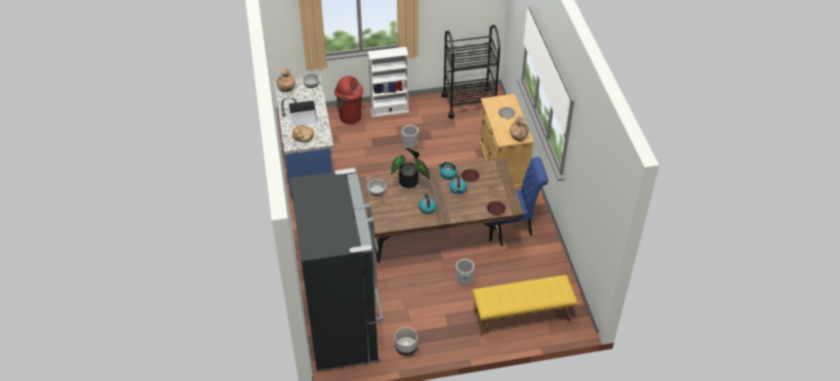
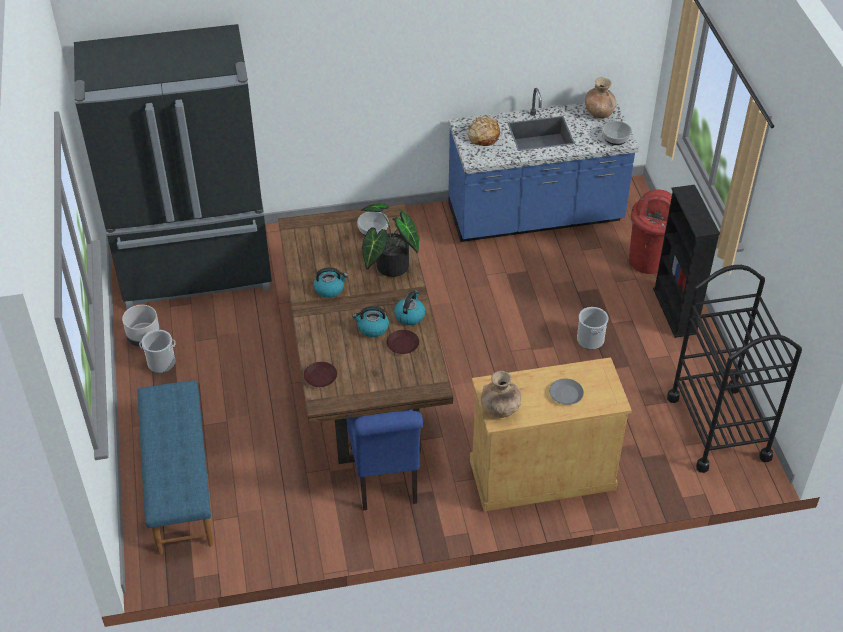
camera: 90 degrees right, 0 degrees up
(389, 110) = (674, 311): white bookcase -> black bookcase
(464, 278) = (269, 409): bucket -> bucket (161, 363)
(522, 316) = (179, 483): yellow bench -> blue bench

